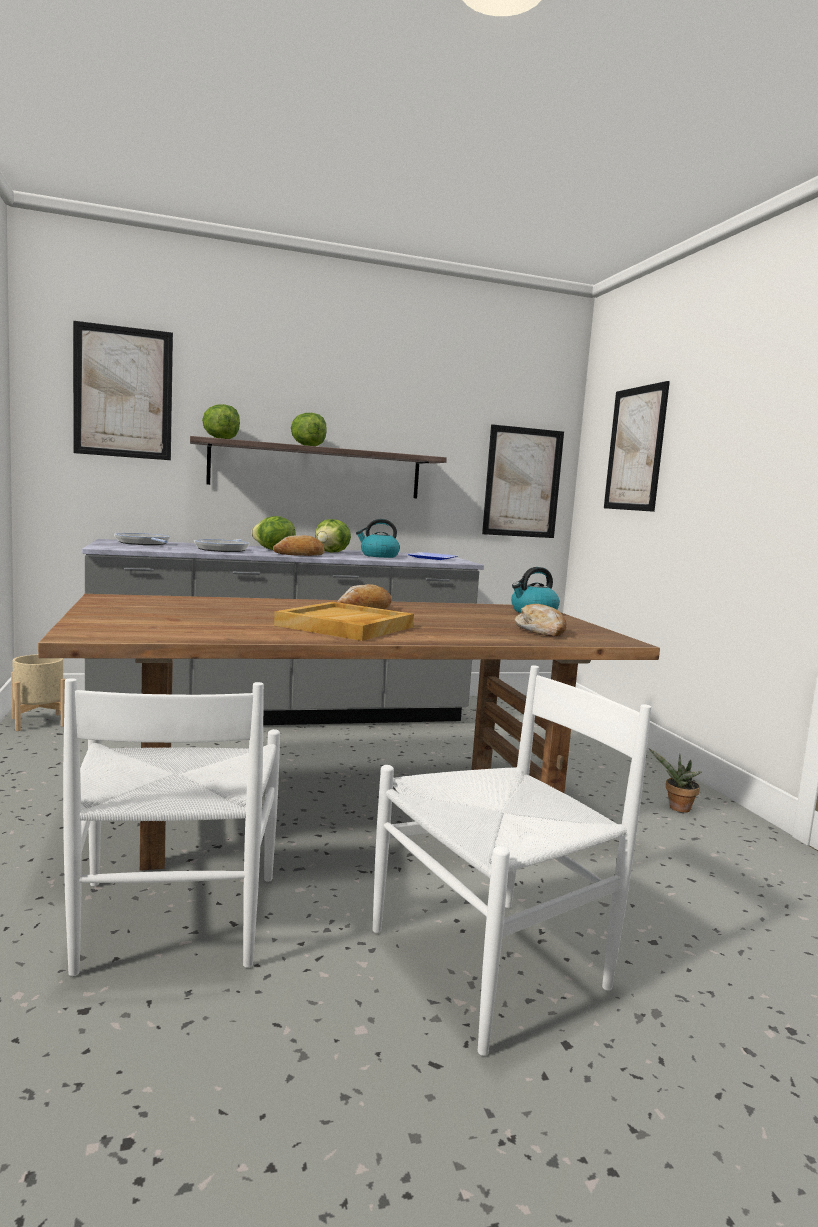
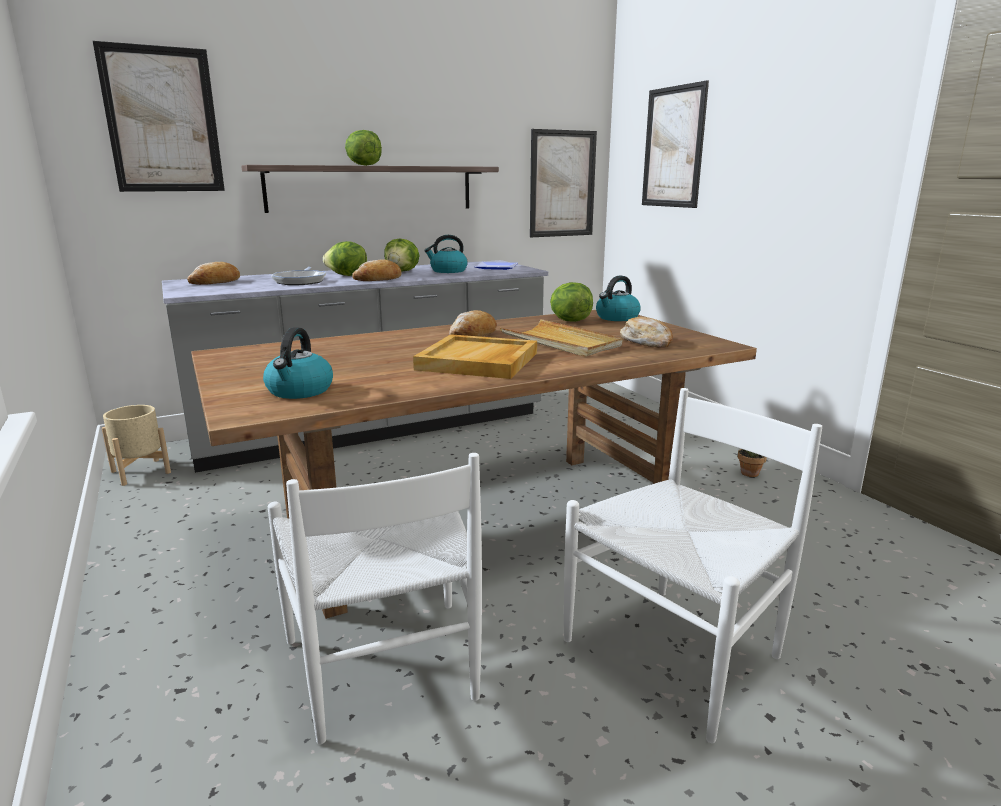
camera: 10 degrees left, 10 degrees up
(144, 543) = (216, 282): frying pan -> bread
(149, 627) = (299, 391): none -> kettle
(221, 439) = (276, 164): lettuce -> lettuce (569, 321)
(448, 622) = (561, 342): none -> beige tray

